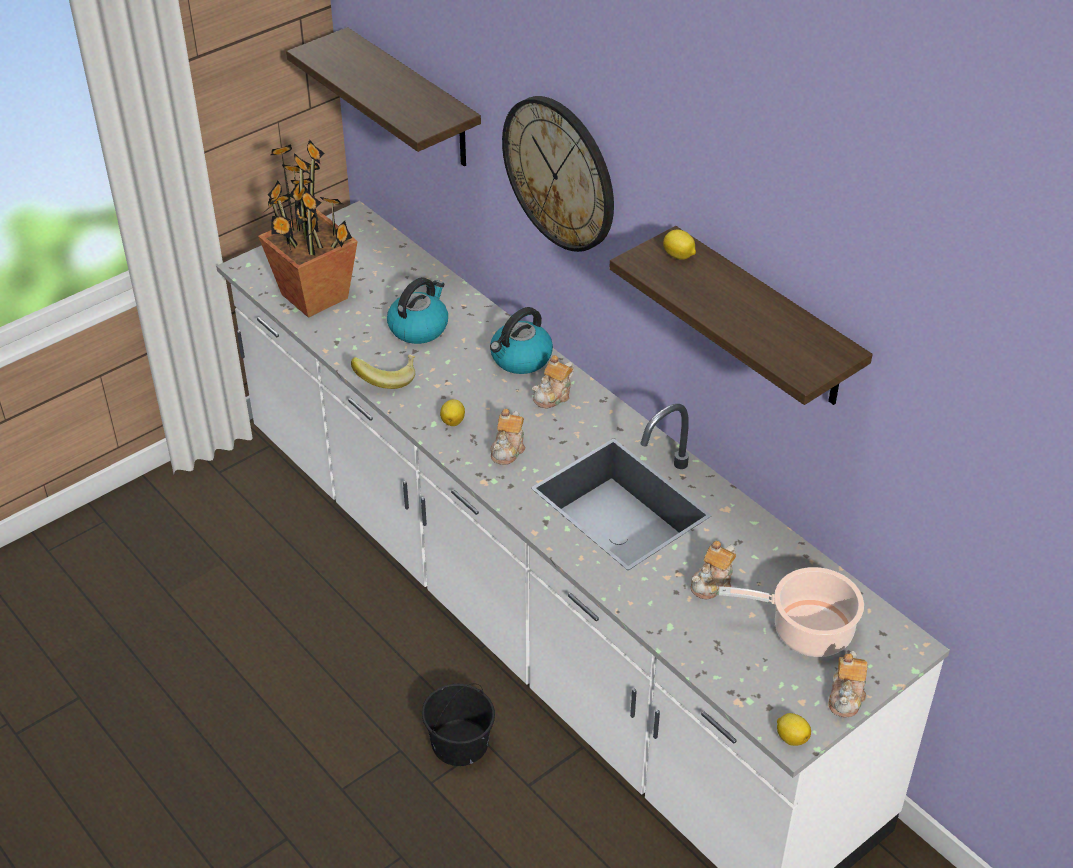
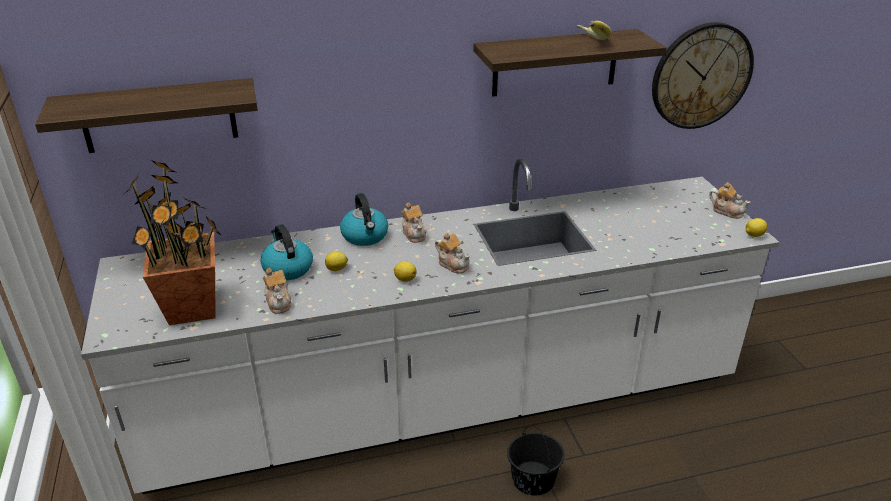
camera: 65 degrees left, 10 degrees down
(387, 378) = (330, 297): banana -> banana (588, 42)
(560, 173) = (352, 74): wall clock -> wall clock (701, 76)
(679, 256) = (507, 47): lemon -> lemon (337, 269)
(712, 583) = (622, 225): teapot -> teapot (279, 302)
(806, 630) = (673, 208): cooking pot -> none

